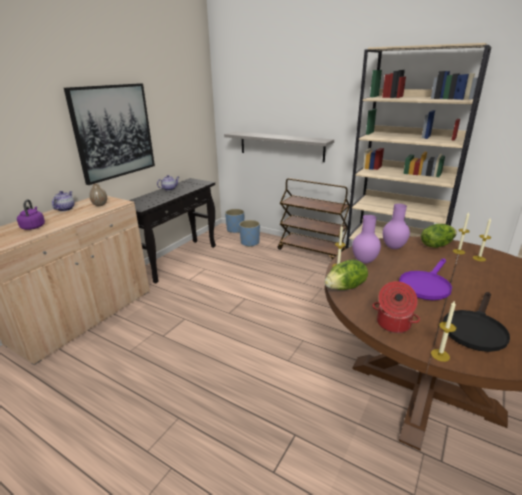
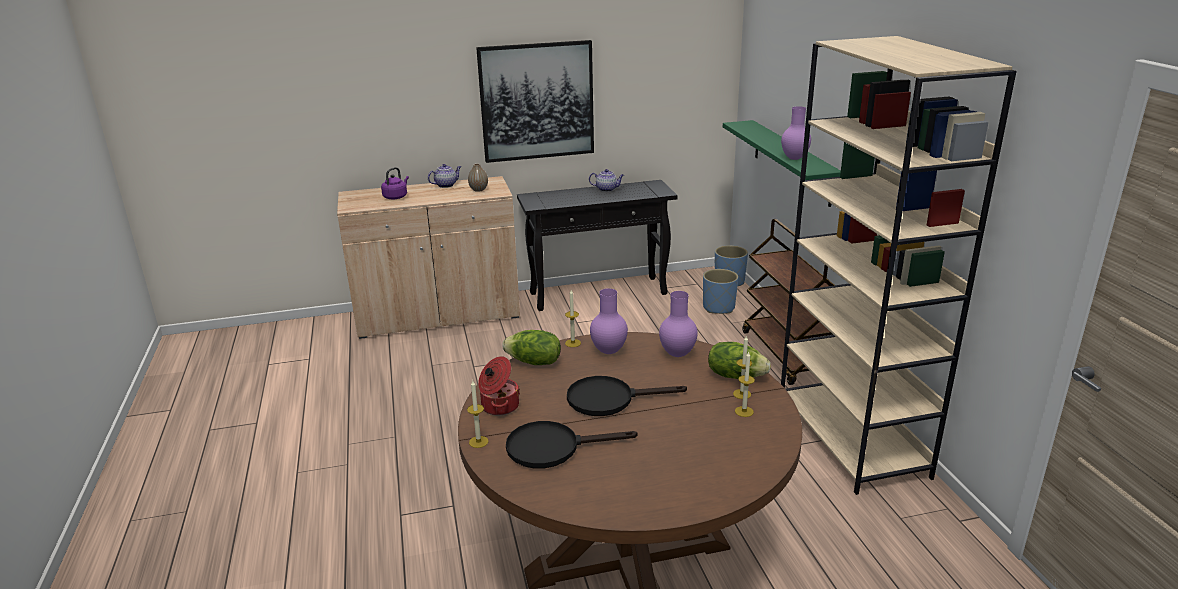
camera: 45 degrees right, 0 degrees up
(281, 146) = (792, 161): grey shelf -> green shelf
(300, 139) = (793, 158): none -> purple vase
(426, 285) = (609, 399): purple frying pan -> black frying pan

